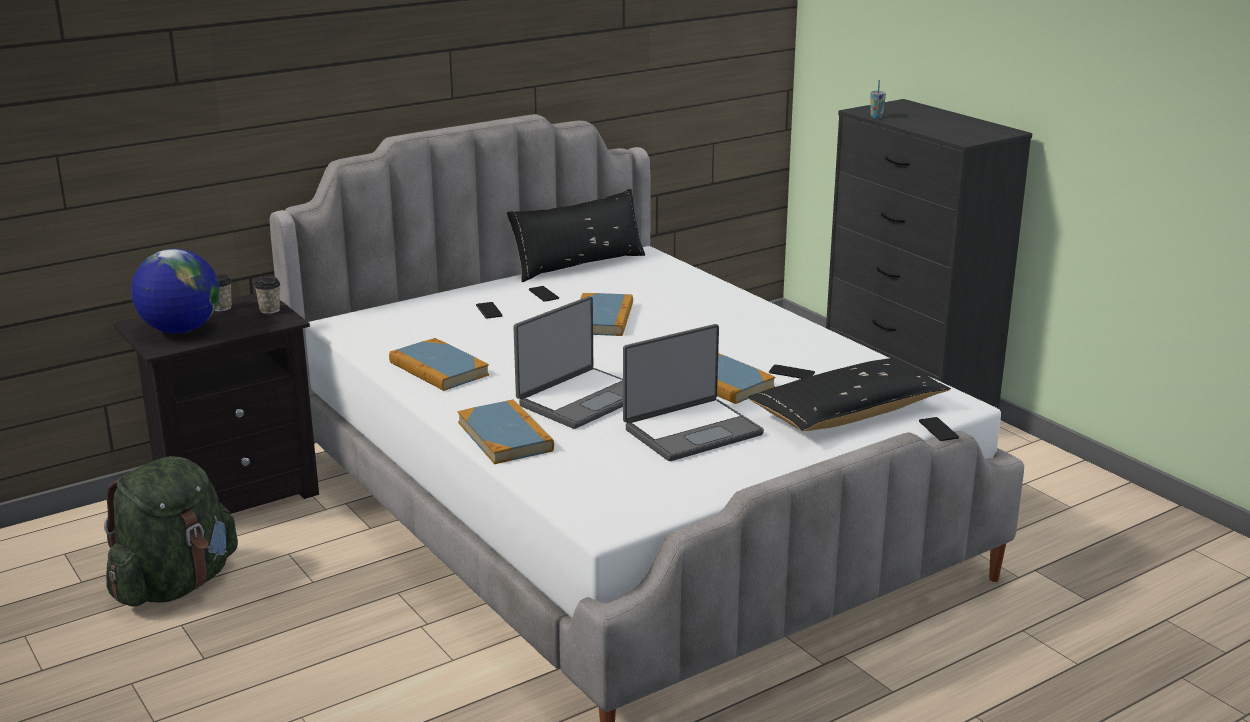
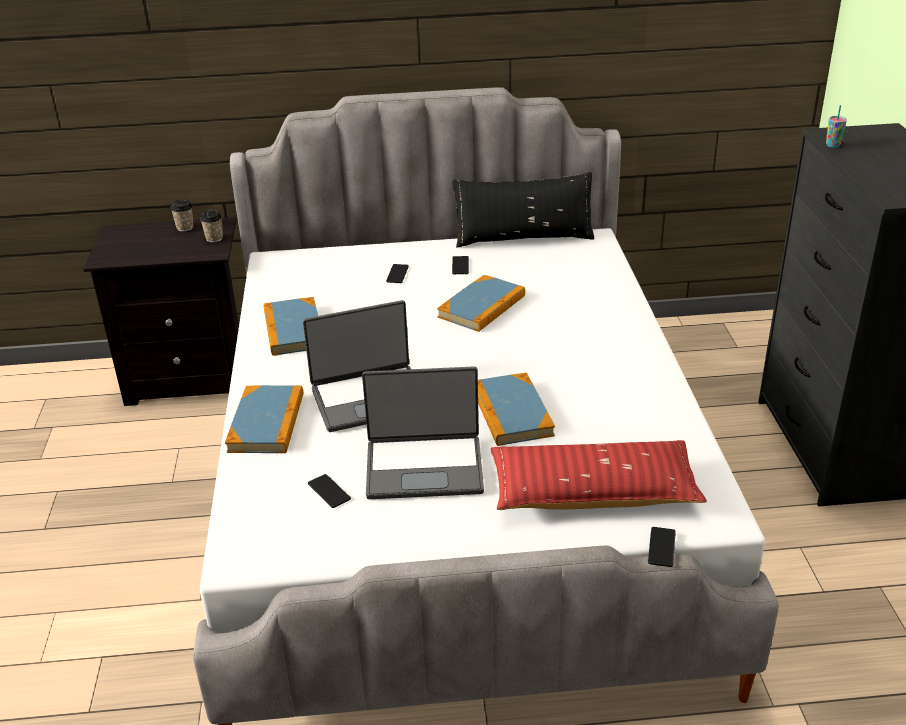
camera: 30 degrees right, 10 degrees up
(176, 585) = (84, 452): green backpack -> none
(180, 330) = (134, 244): globe -> none
(791, 373) = (589, 422): phone -> phone (329, 491)
(848, 413) = (593, 492): black pillow -> red pillow

